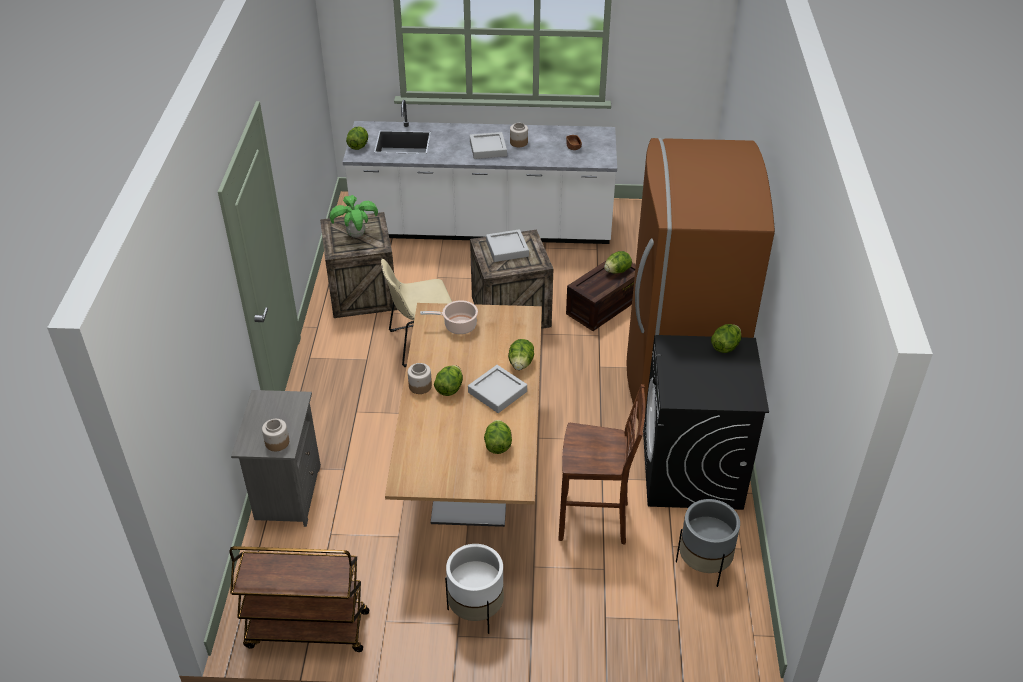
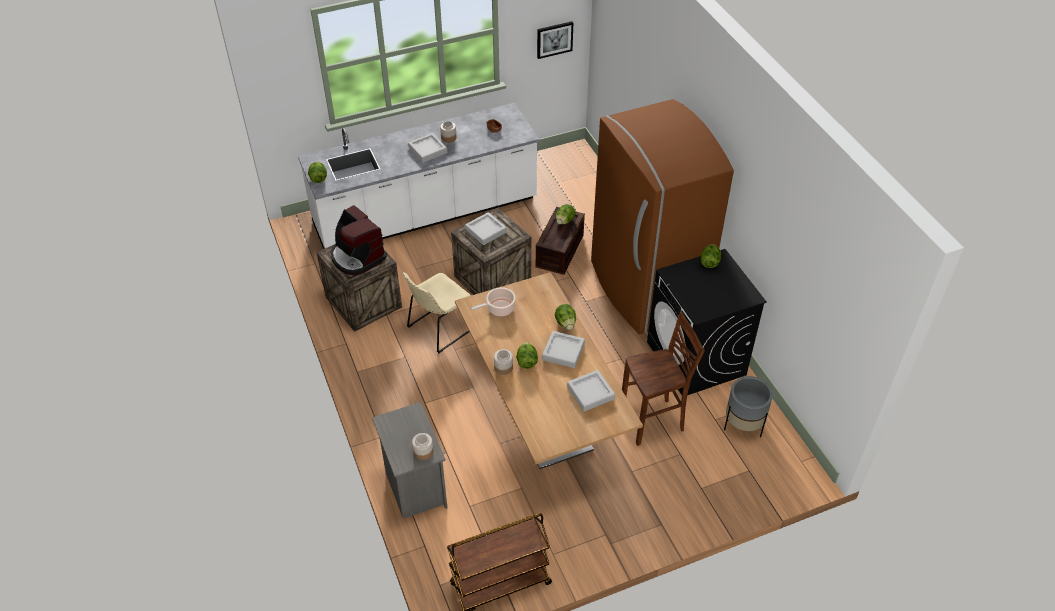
camera: 25 degrees left, 5 degrees up
(356, 235) = (357, 257): potted plant -> coffee machine
(476, 611) = (612, 520): white planter -> none
(498, 445) = (590, 393): lettuce -> grey tray
(679, 64) = (554, 39): none -> picture

